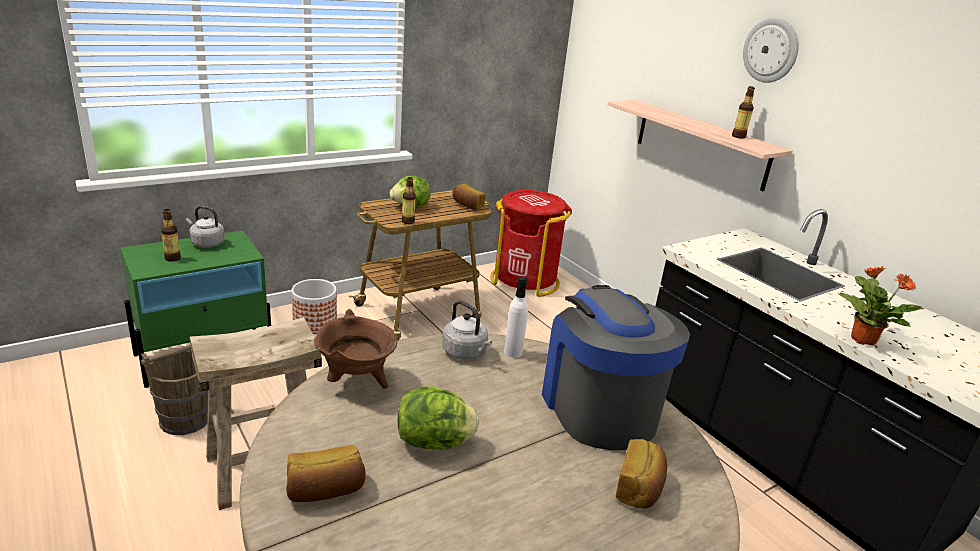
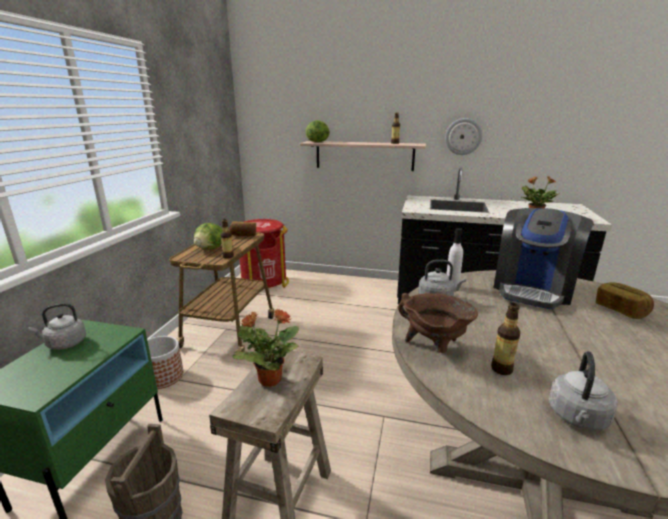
camera: 40 degrees left, 5 degrees down
(173, 258) = (50, 371): bottle -> bottle (501, 369)
(261, 340) = (269, 379): none -> potted plant
(325, 490) = (577, 418): bread -> grey kettle
(434, 443) = (538, 349): lettuce -> lettuce (318, 142)
(598, 407) = (533, 289): coffee machine -> coffee machine turned 90 degrees counterclockwise
(771, 50) = (398, 90): wall clock -> wall clock (463, 136)

